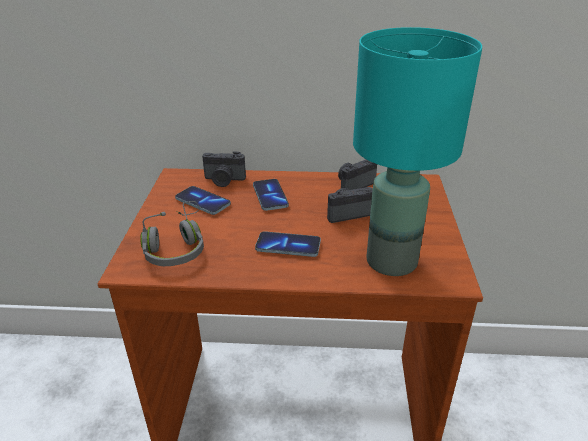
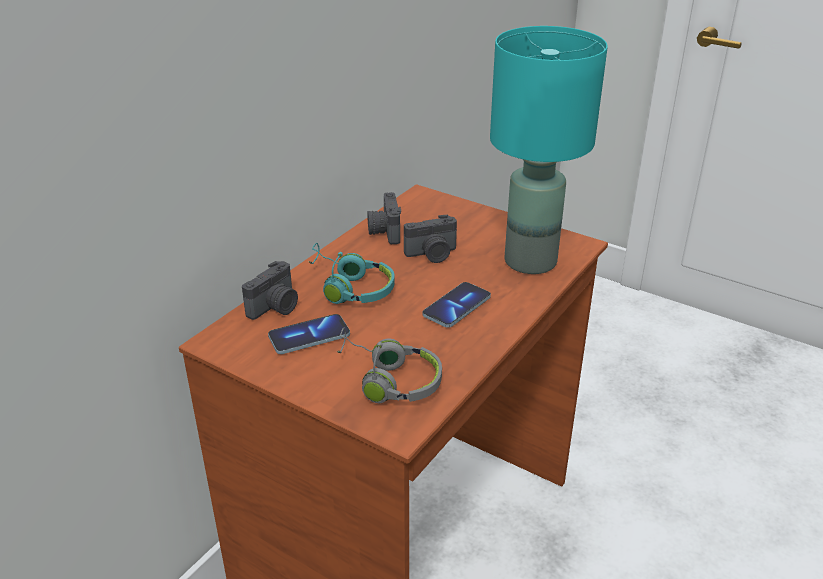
camera: 60 degrees left, 0 degrees up
(270, 196) = (349, 287): phone -> turquoise headphones
(347, 213) = (432, 254): camera -> camera turned 120 degrees counterclockwise

